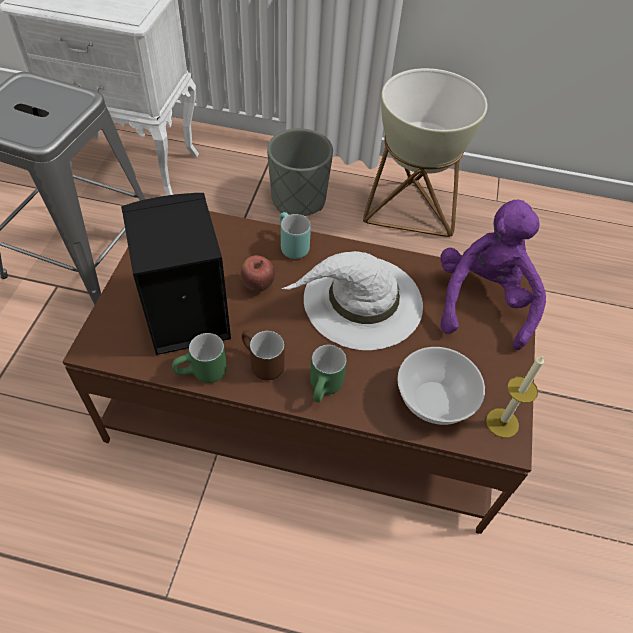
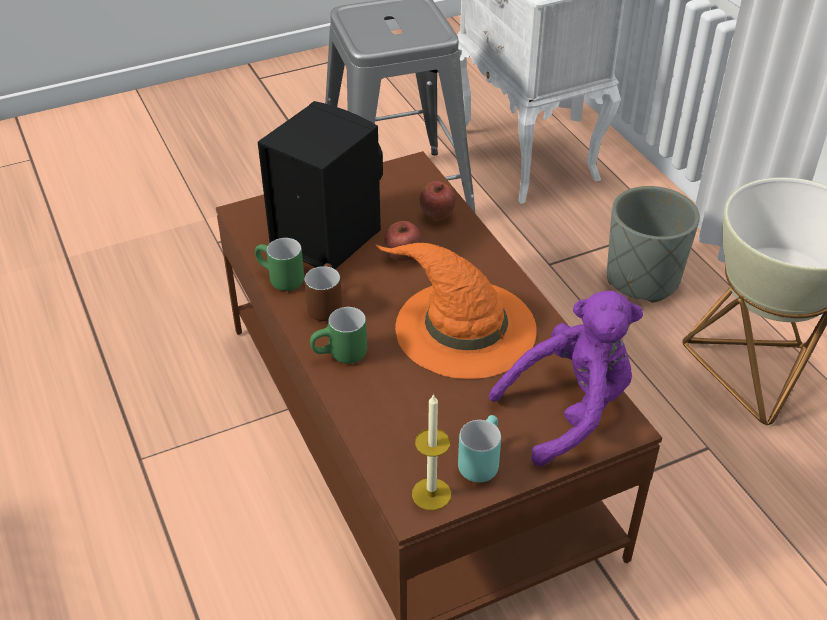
camera: 55 degrees right, 10 degrees down
(235, 240) = (437, 216): none -> apple
(290, 246) = (472, 250): turquoise mug -> turquoise mug (478, 460)
(361, 302) = (463, 327): white hat -> orange hat
(432, 399) = (404, 431): bowl -> none

